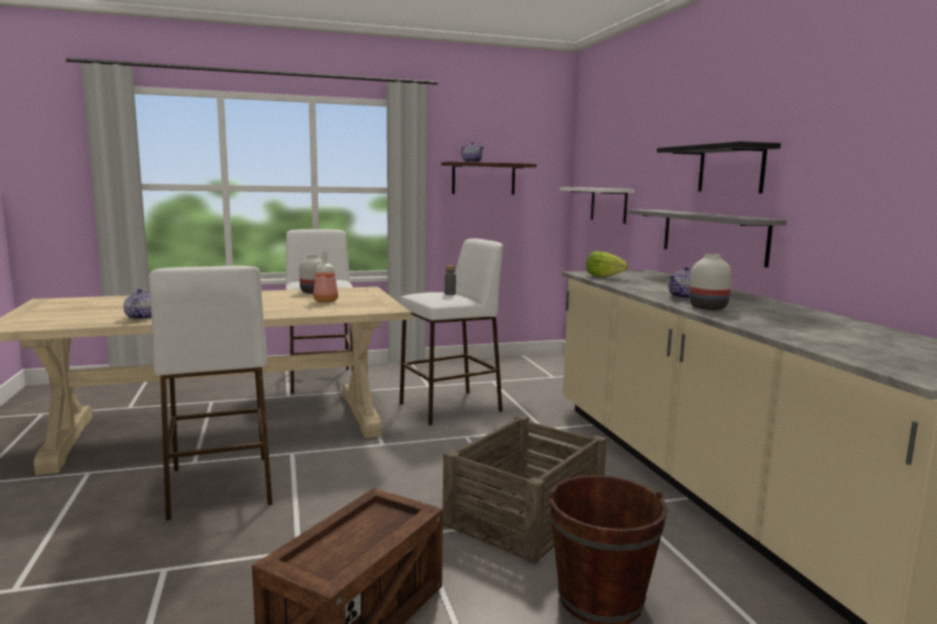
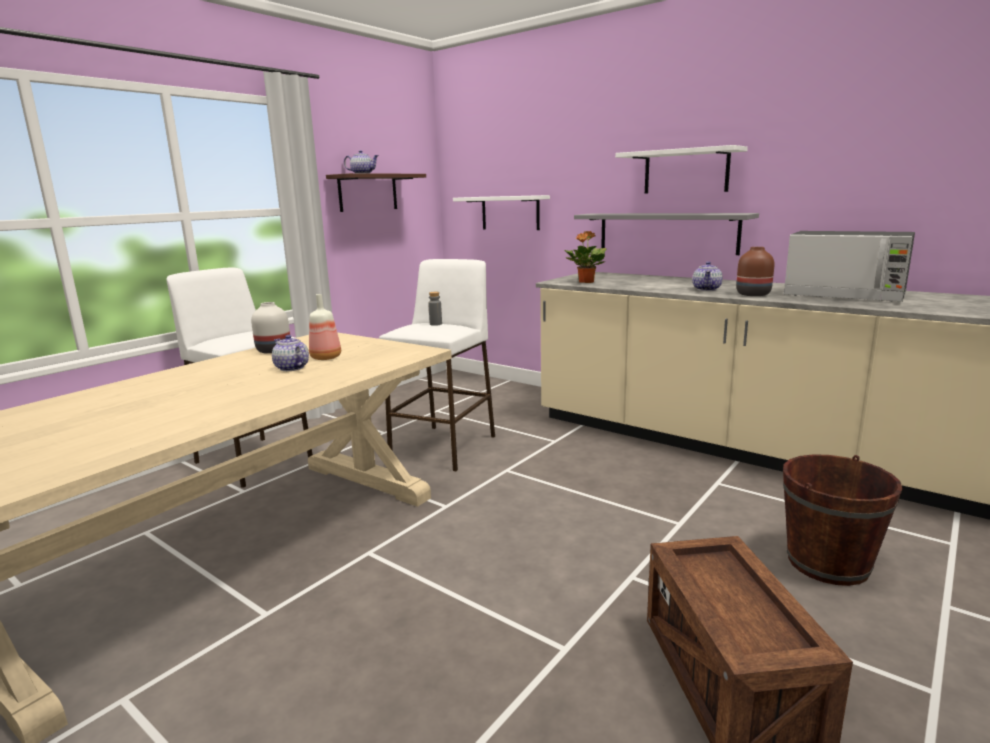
camera: 35 degrees left, 5 degrees up
(141, 318) = (141, 436): teapot -> teapot (291, 368)
(220, 486) = (355, 626): white stool -> none
(526, 514) = (671, 520): crate -> none
(603, 276) = (586, 282): lettuce -> potted plant
(709, 307) = (754, 294): white vase -> brown vase
(730, 169) = (686, 171): black shelf -> white shelf
(802, 324) = (844, 296): none -> microwave

